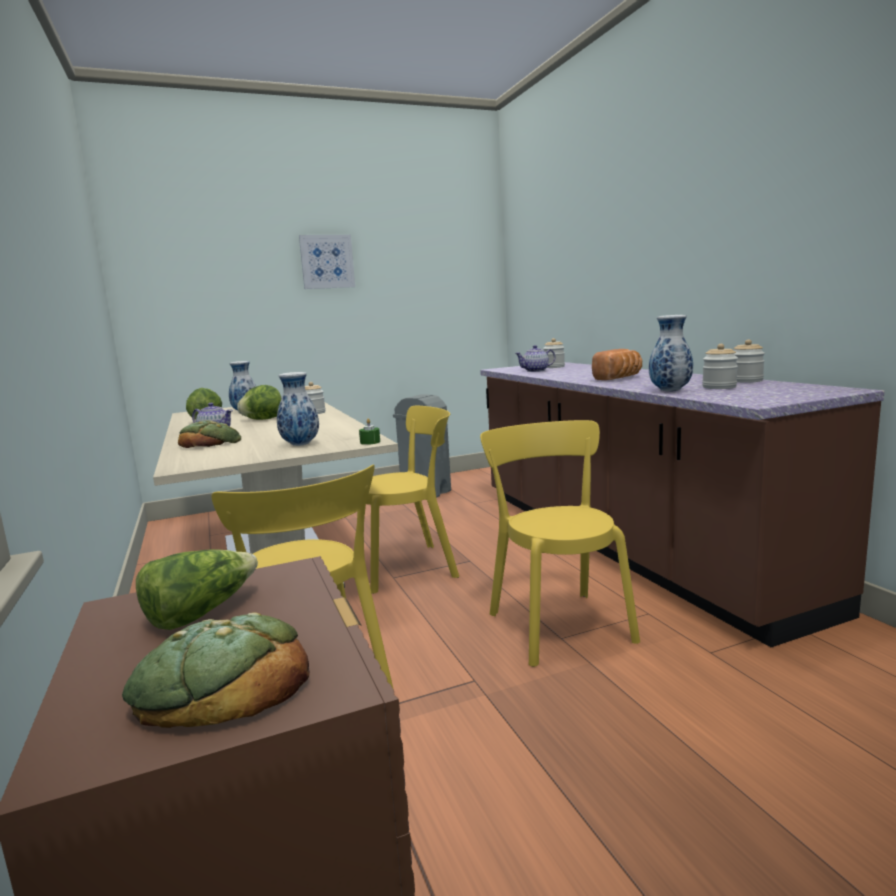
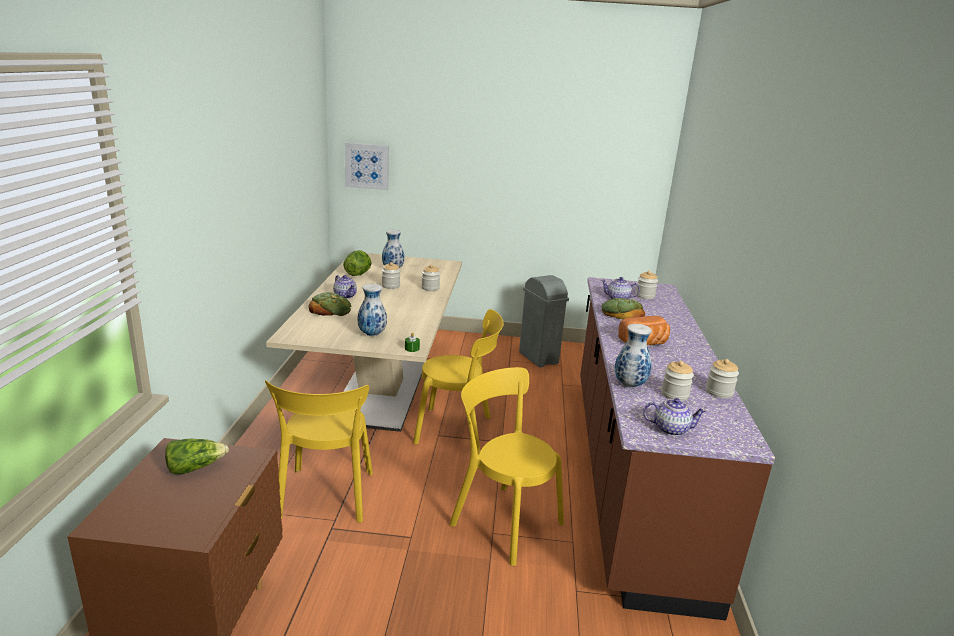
camera: 25 degrees right, 10 degrees up
(222, 681) = (166, 512): bread -> bread (622, 313)
(263, 419) = (390, 286): lettuce -> jar
(327, 262) = (499, 143): picture -> picture (367, 166)
(557, 623) = (503, 521): yellow chair -> yellow chair turned 60 degrees counterclockwise
(772, 397) = (670, 429): none -> teapot

